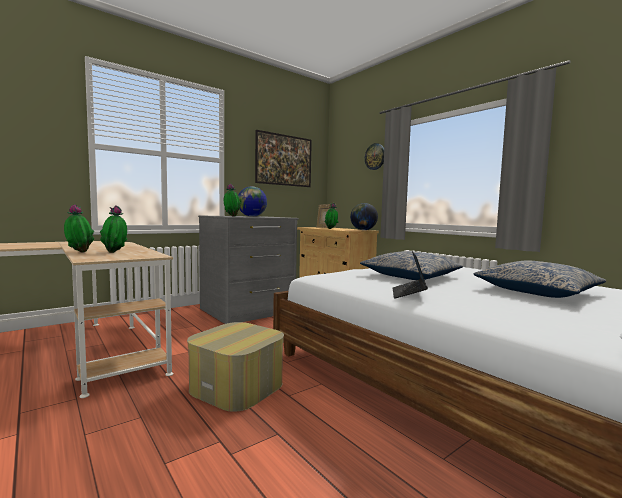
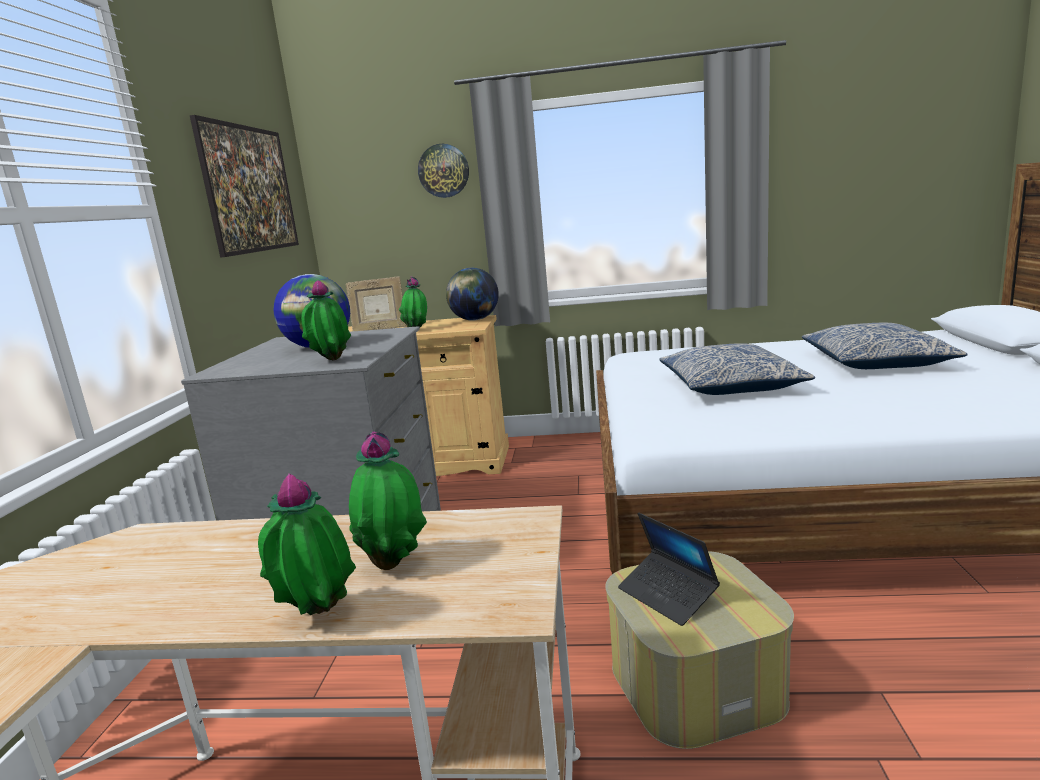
camera: 45 degrees left, 10 degrees up
(408, 294) = (849, 415): laptop -> laptop (667, 595)

